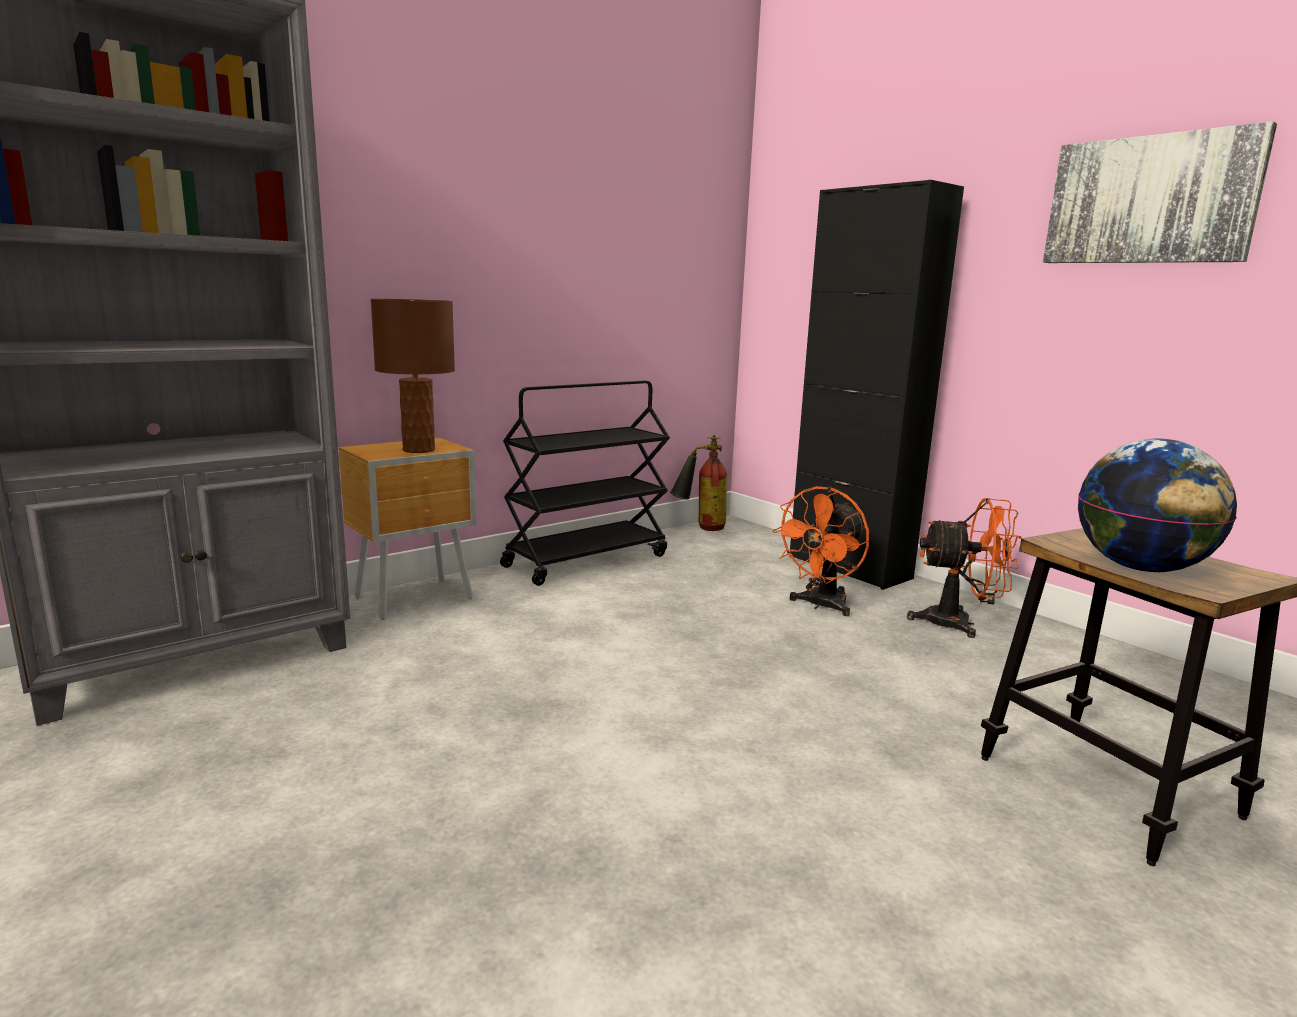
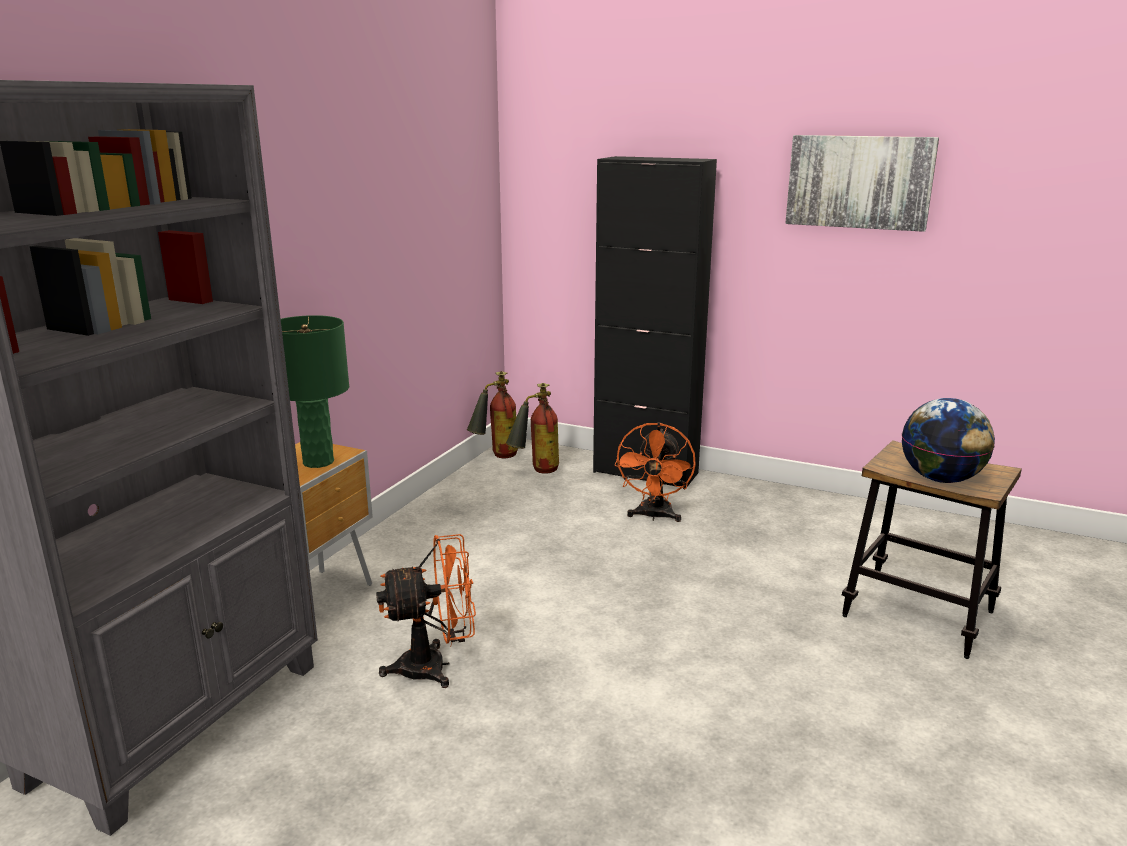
camera: 25 degrees left, 5 degrees up
(418, 450) = (318, 462): brown table lamp -> green table lamp
(586, 560) = (431, 516): black cart -> none
(728, 546) = (535, 471): none -> fire extinguisher
(959, 623) = (757, 508): orange fan -> orange fan (435, 666)

